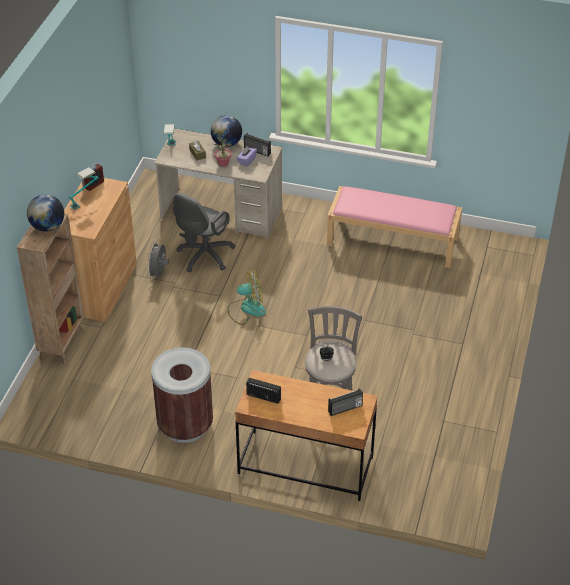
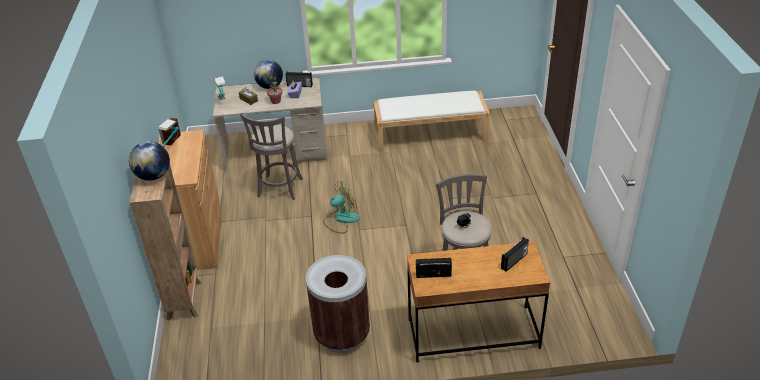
camera: 20 degrees left, 5 degrees down
(159, 274) = (246, 214): grey fan -> none
(203, 257) = (279, 189): grey office chair -> grey stool
(393, 241) = (431, 135): pink bench -> white bench

